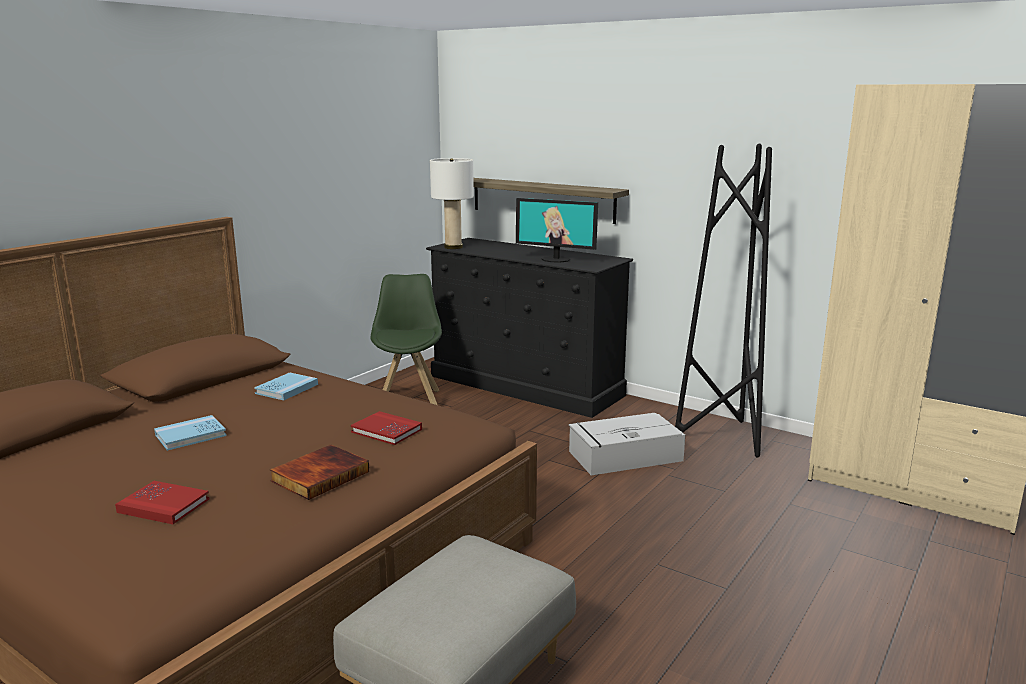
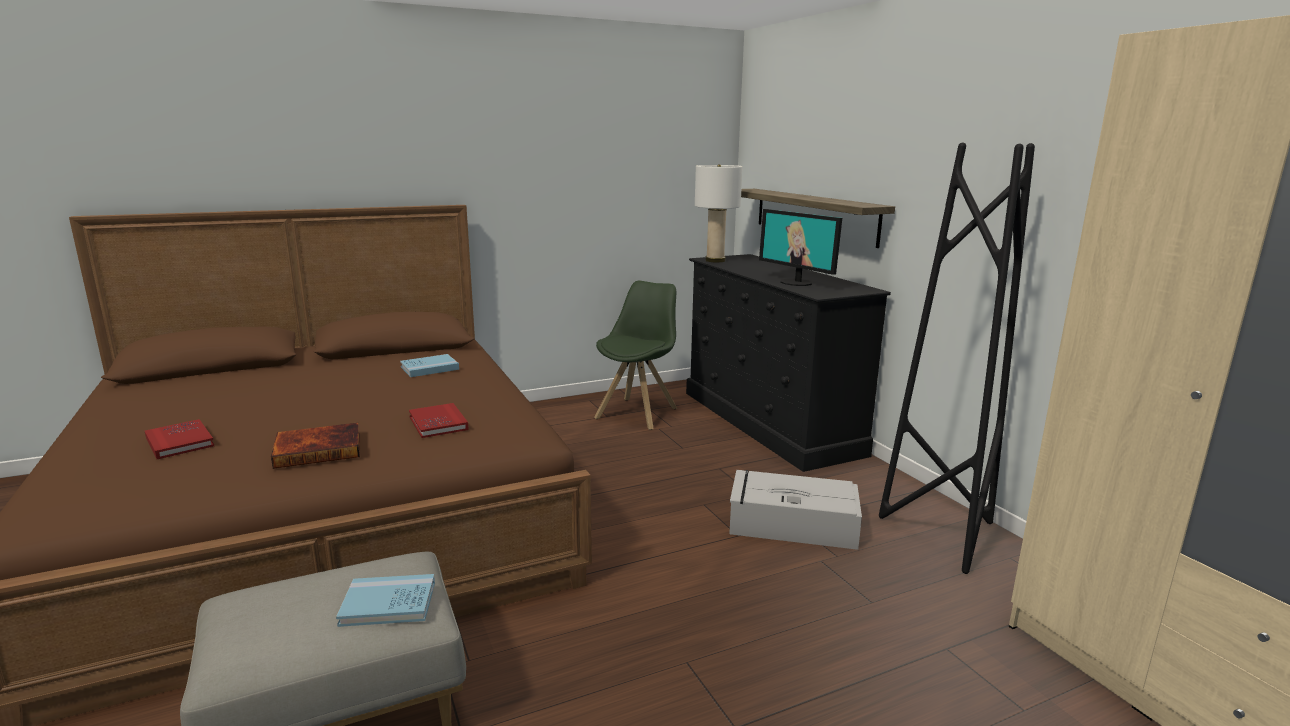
camera: 30 degrees right, 0 degrees up
(190, 435) = (298, 390): blue book -> blue book (388, 604)

